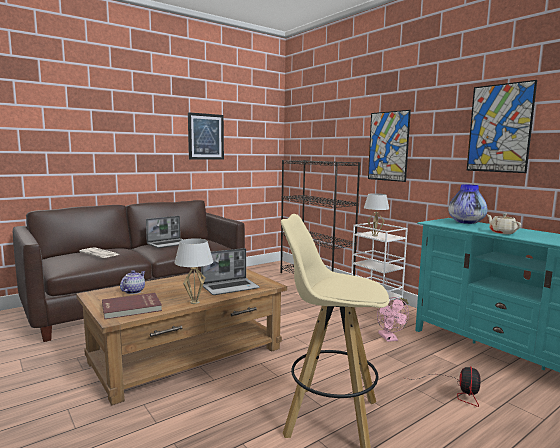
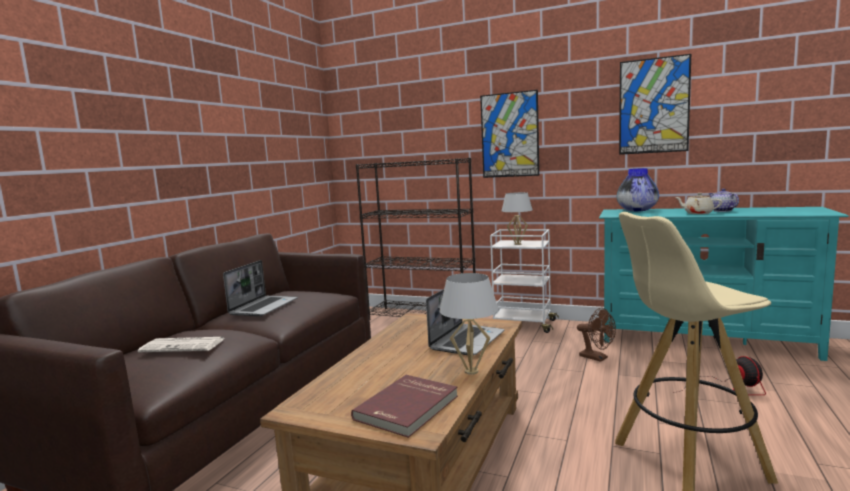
camera: 30 degrees left, 0 degrees up
(133, 291) = (350, 385): teapot -> teapot (721, 211)
(205, 136) = (246, 136): picture -> none
(389, 338) = (597, 358): pink fan -> brown fan

